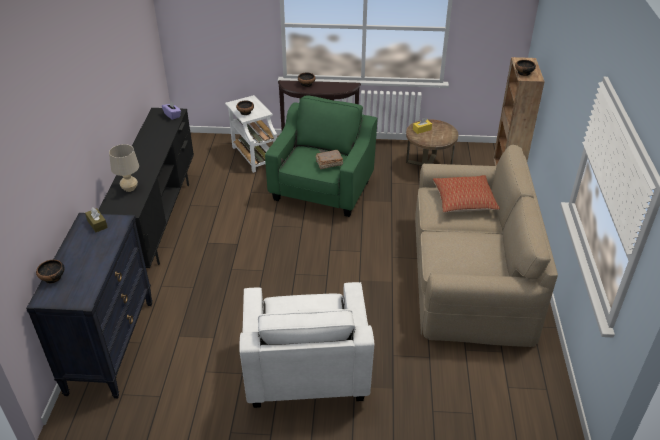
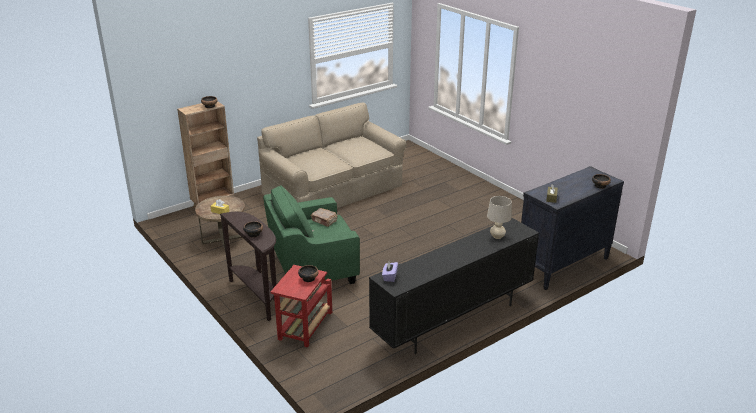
camera: 130 degrees left, 10 degrees down
(254, 155) = (304, 327): white side table -> red side table
(305, 371) = (473, 204): white armchair -> none
(463, 201) = (312, 159): pillow -> none

